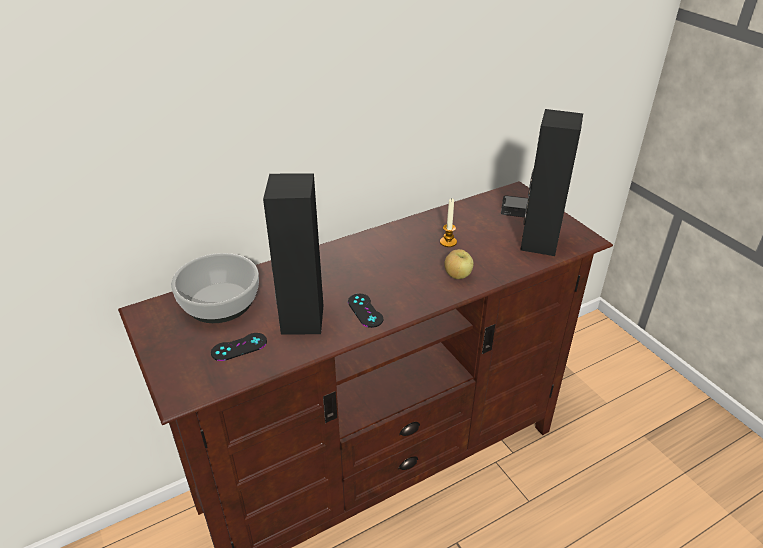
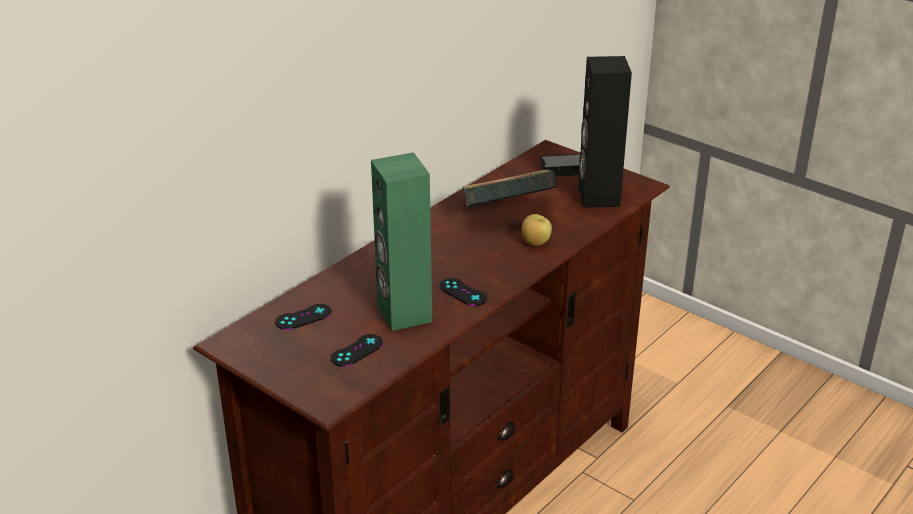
camera: 20 degrees left, 5 degrees down
(219, 302) = (303, 317): bowl -> black game controller
(301, 319) = (403, 313): black speaker -> green speaker
(448, 242) = (507, 213): candle -> book

